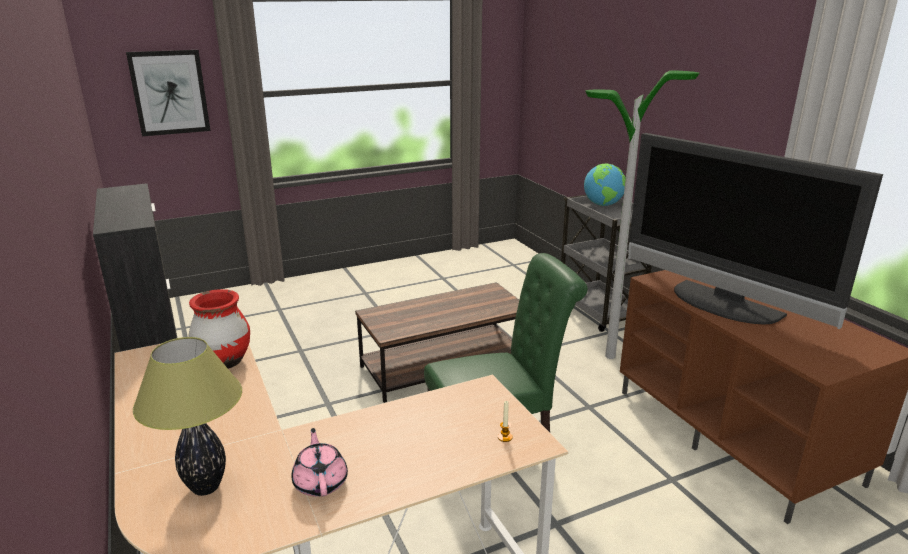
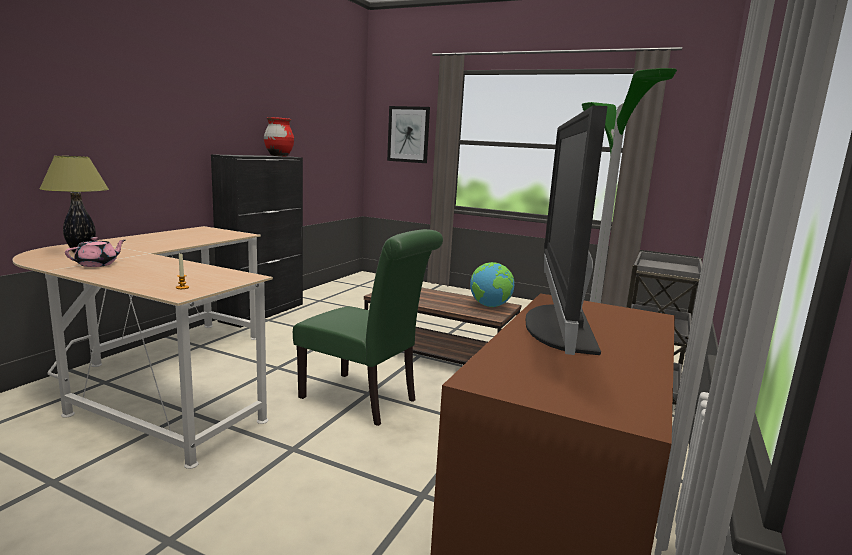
camera: 50 degrees right, 10 degrees down
(224, 362) = (214, 237): red vase -> red vase (279, 156)
(603, 205) = (677, 266): globe -> globe (490, 306)

